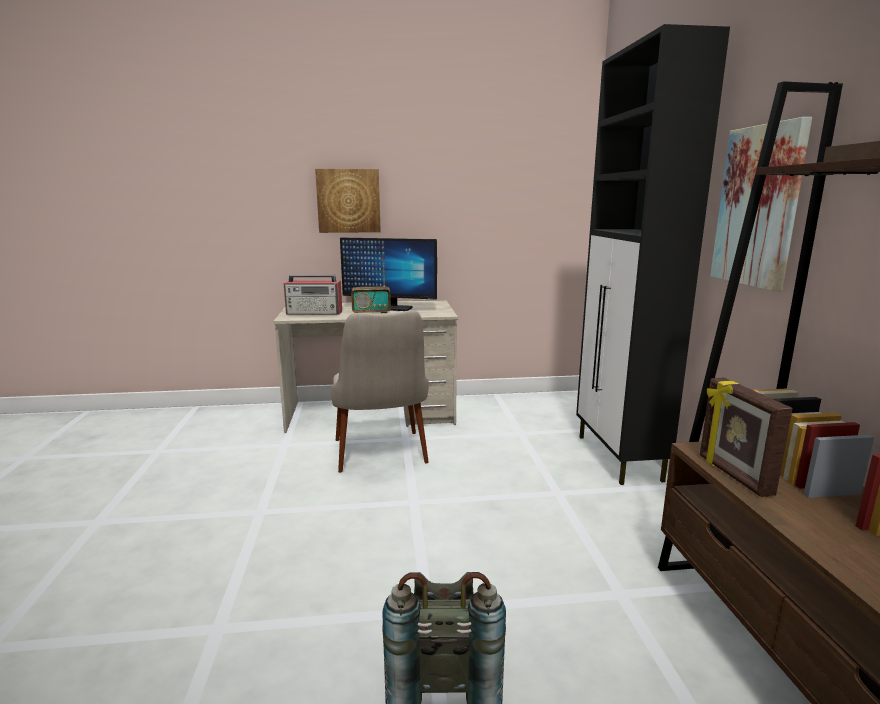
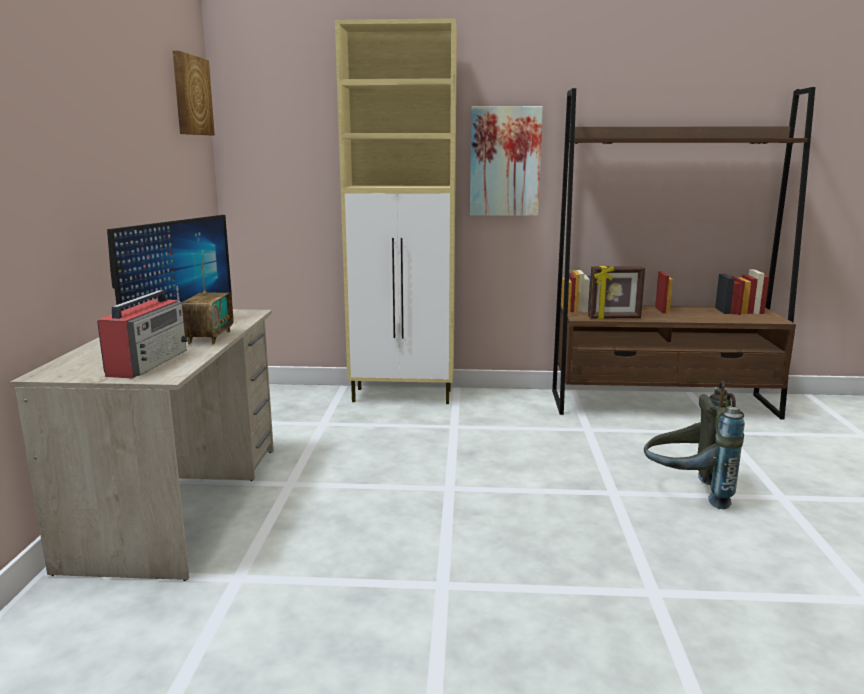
camera: 80 degrees left, 0 degrees up
(348, 201) = (50, 165): picture -> picture (191, 95)
(382, 459) = (340, 501): beige chair -> none
(619, 458) = (403, 396): black cabinet -> beige cabinet

